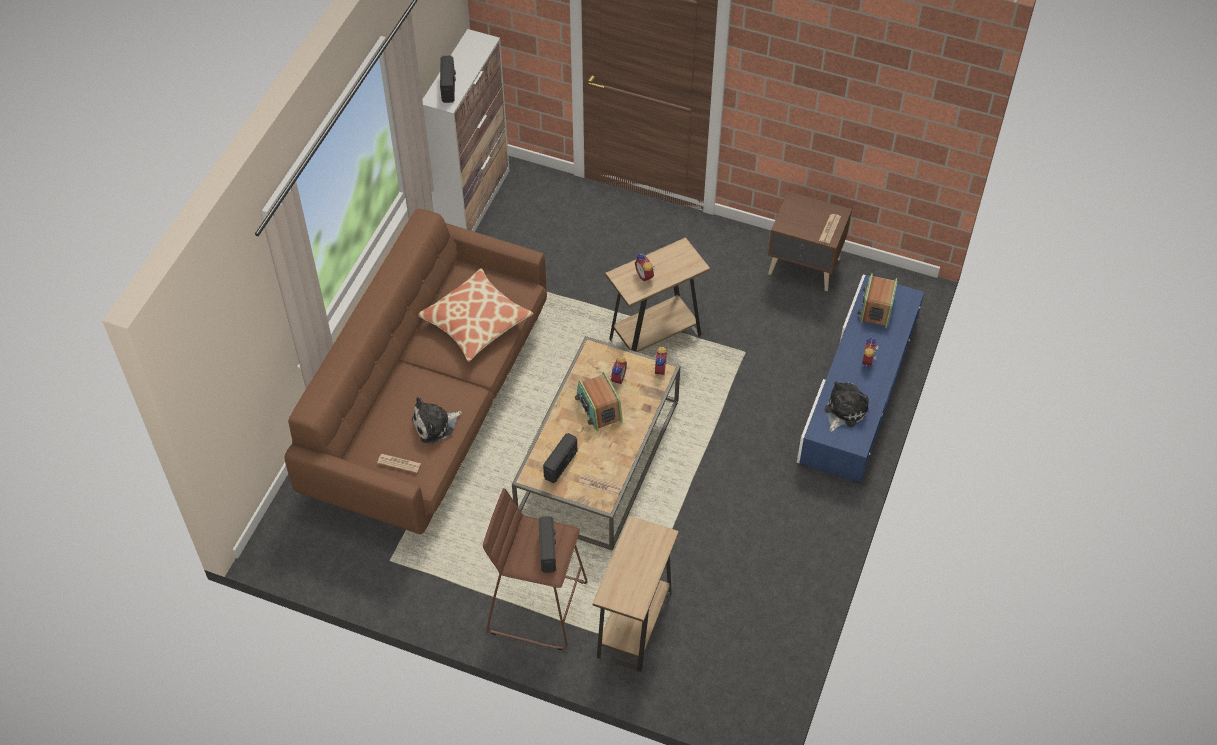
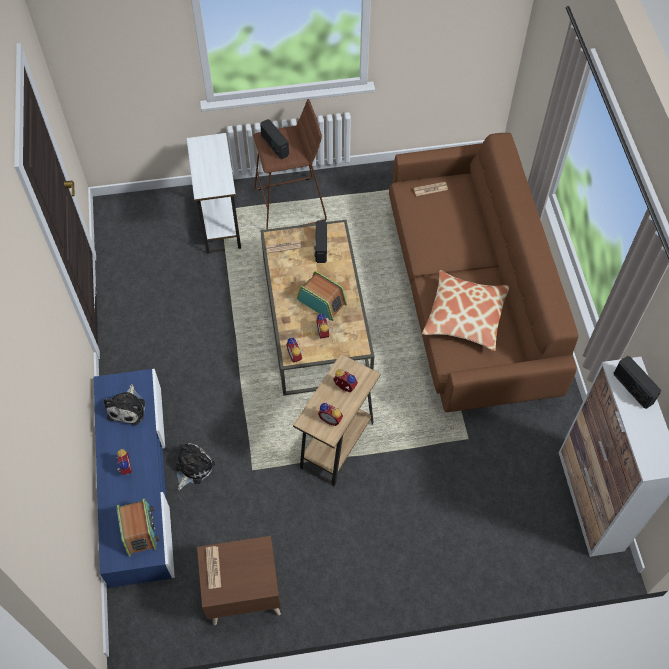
camera: 150 degrees right, 5 degrees up
(435, 425) = (428, 225): plush toy -> plush toy (192, 468)
(634, 624) = (220, 223): brown side table -> white side table
(673, 257) = (331, 418): none -> alarm clock

